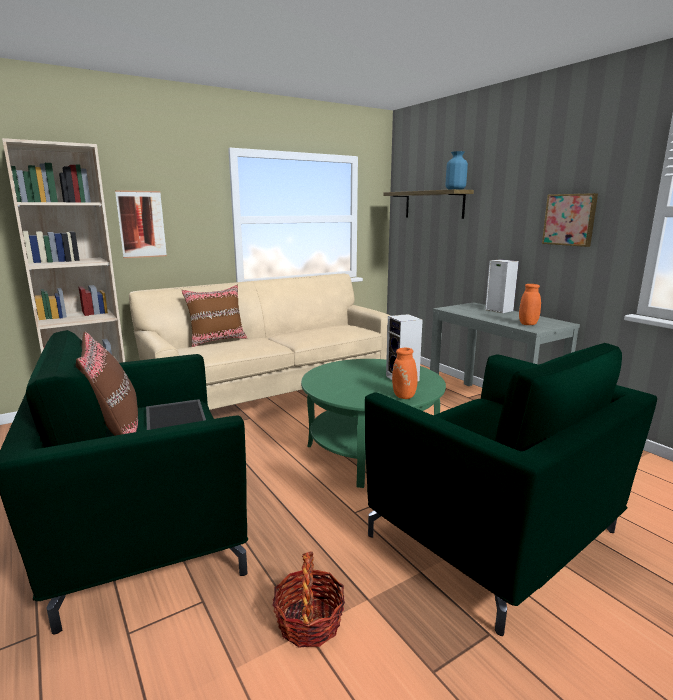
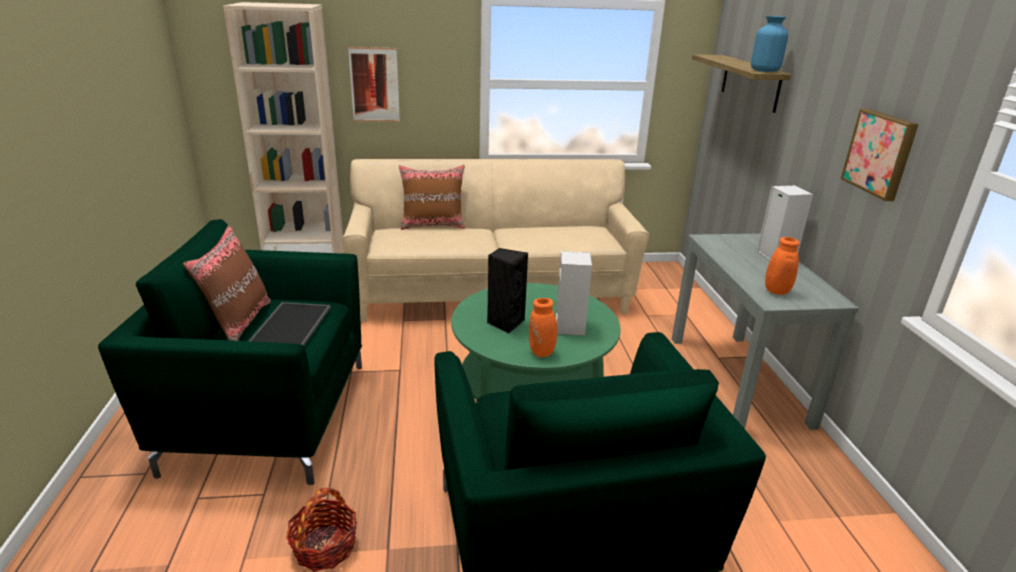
camera: 25 degrees right, 10 degrees up
(353, 386) = (505, 323): none -> black speaker

